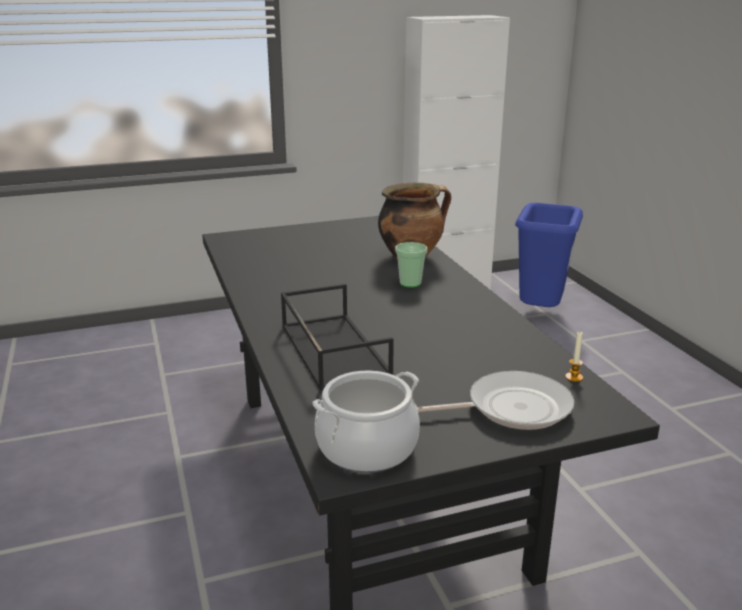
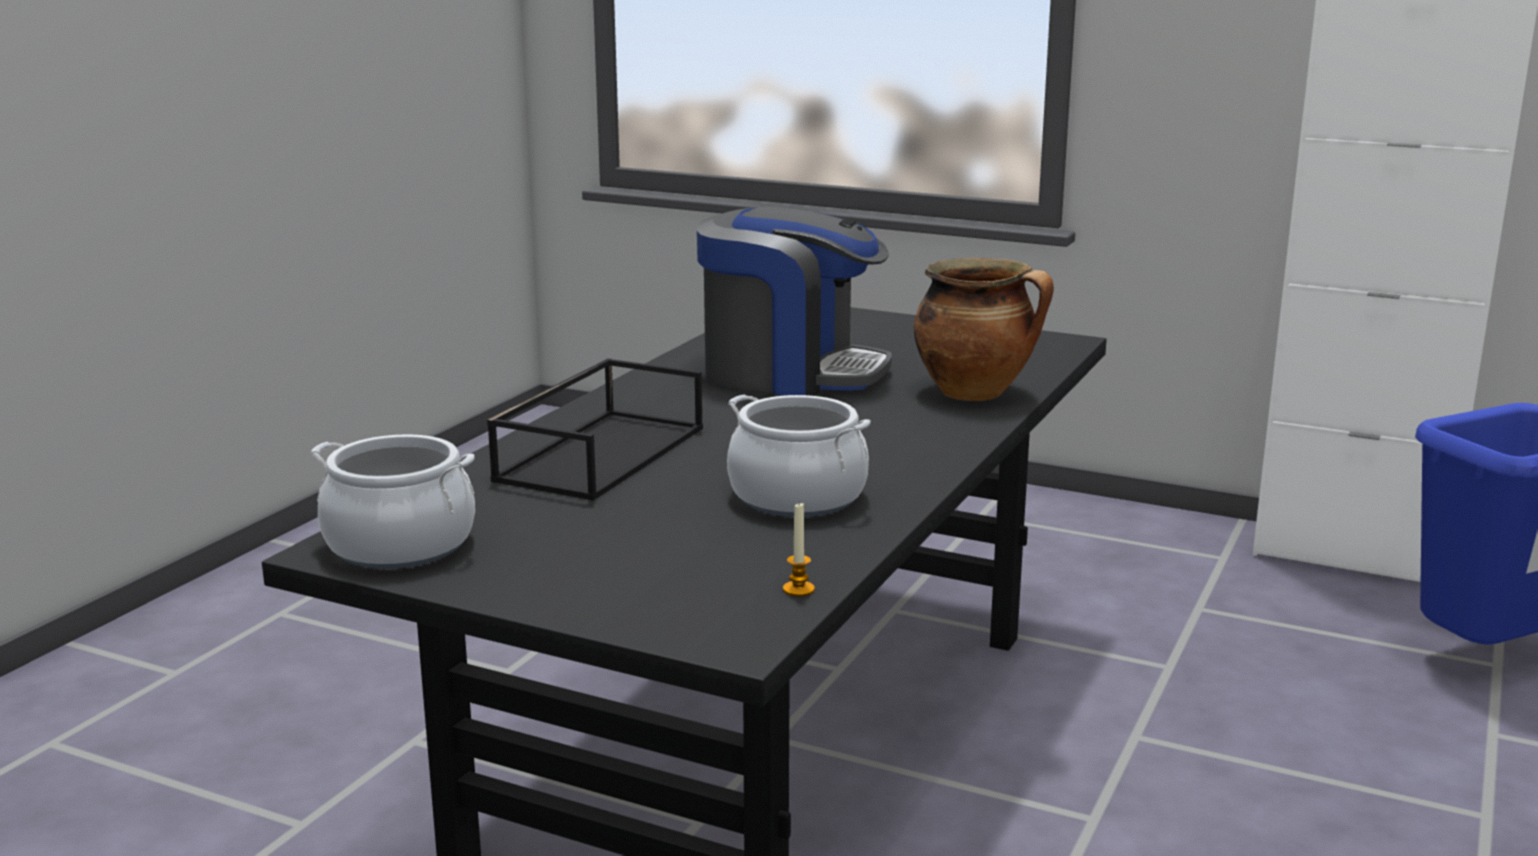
camera: 45 degrees right, 5 degrees down
(312, 272) = (790, 373): none -> coffee machine
(410, 283) = (882, 422): cup -> none
(467, 334) = (797, 496): none -> cooking pot
(512, 408) = (634, 582): frying pan -> none

